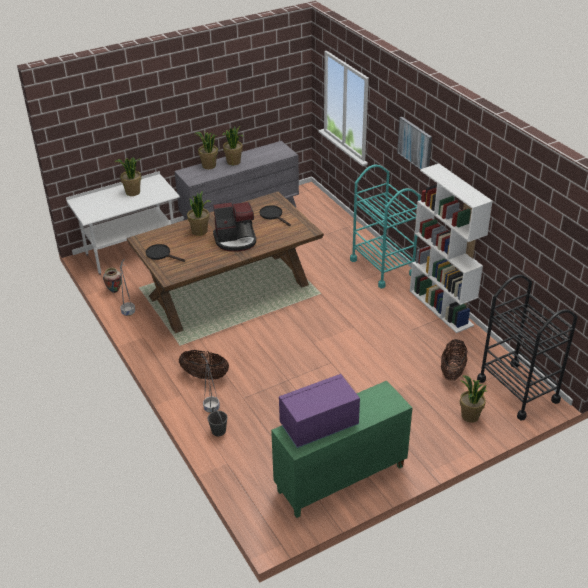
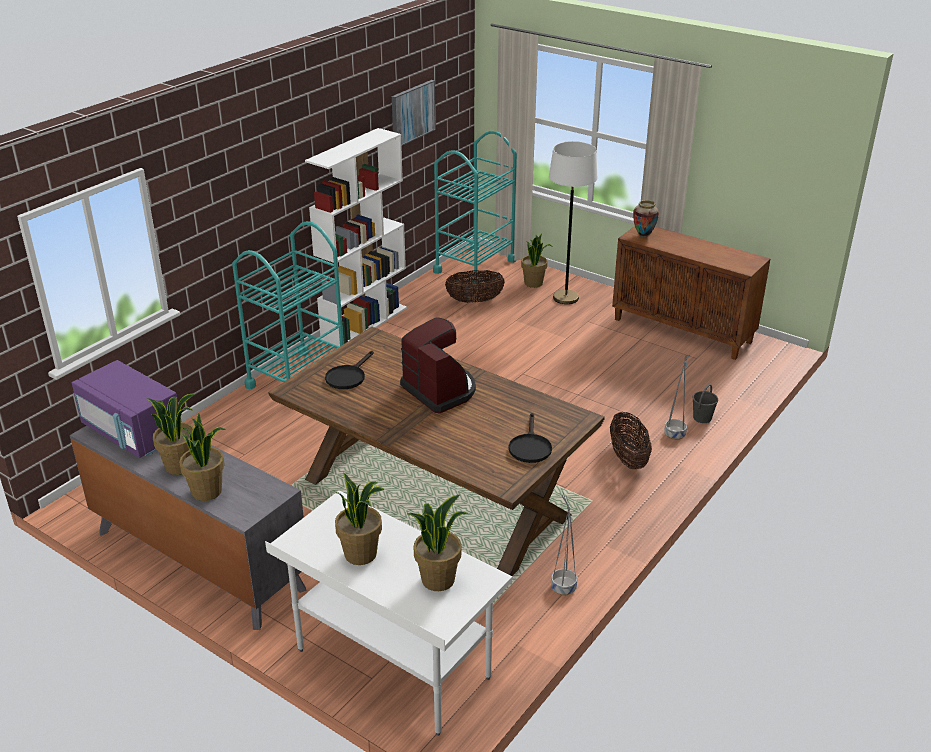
camera: 115 degrees left, 5 degrees down
(114, 291) = (522, 632): vase -> vase (643, 235)
(200, 231) = (439, 430): potted plant -> potted plant (438, 579)
(318, 425) = (716, 256): purple microwave -> purple microwave (133, 433)
(340, 479) = (683, 330): green cabinet -> brown cabinet
(415, 144) = (257, 179): picture -> picture (412, 113)
(433, 426) = (565, 298): none -> white floor lamp
(517, 390) = (475, 266): black cart -> turquoise cart

